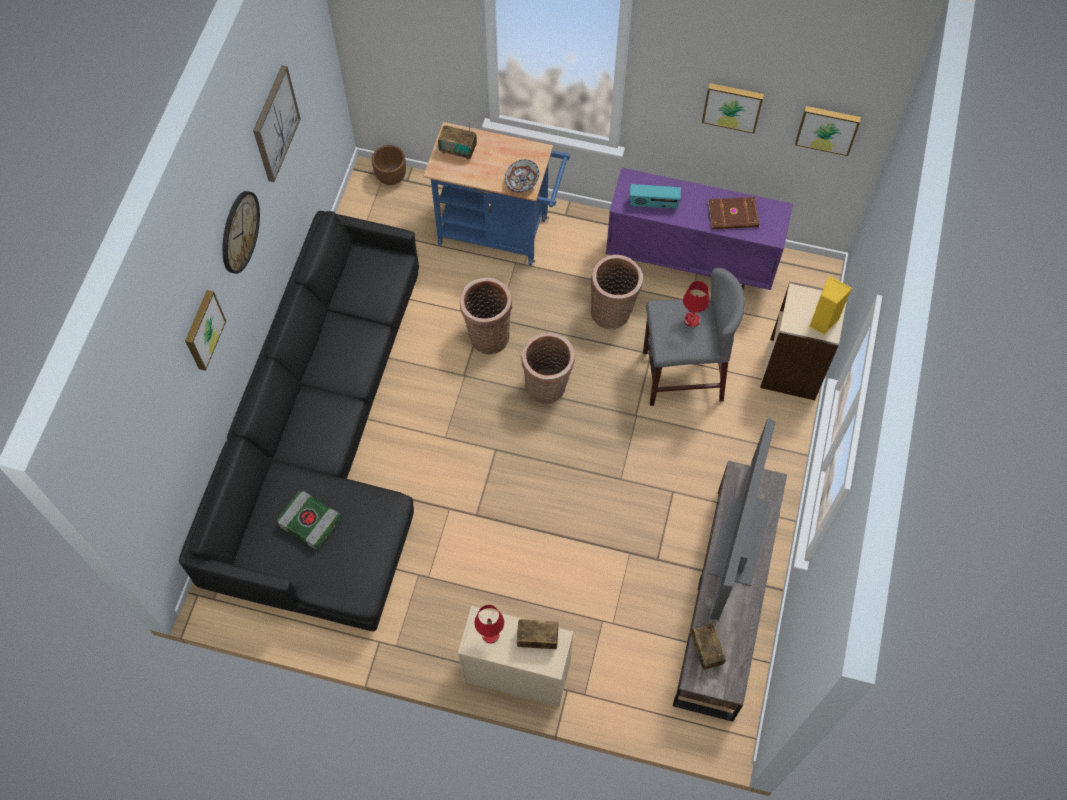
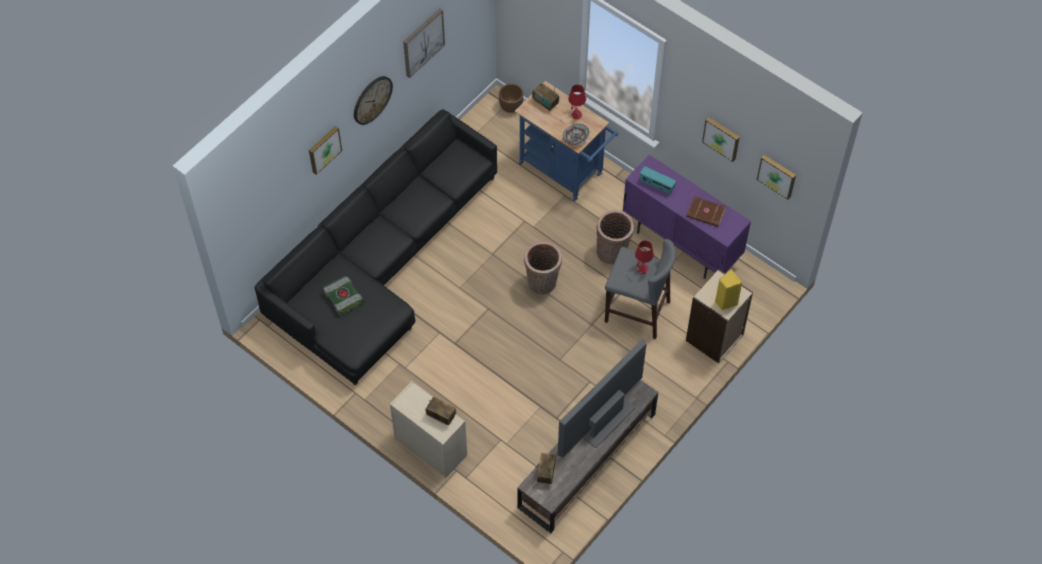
camera: 25 degrees right, 5 degrees down
(487, 335) = (521, 234): basket -> none
(490, 635) = (414, 402): red table lamp -> red table lamp (576, 115)

